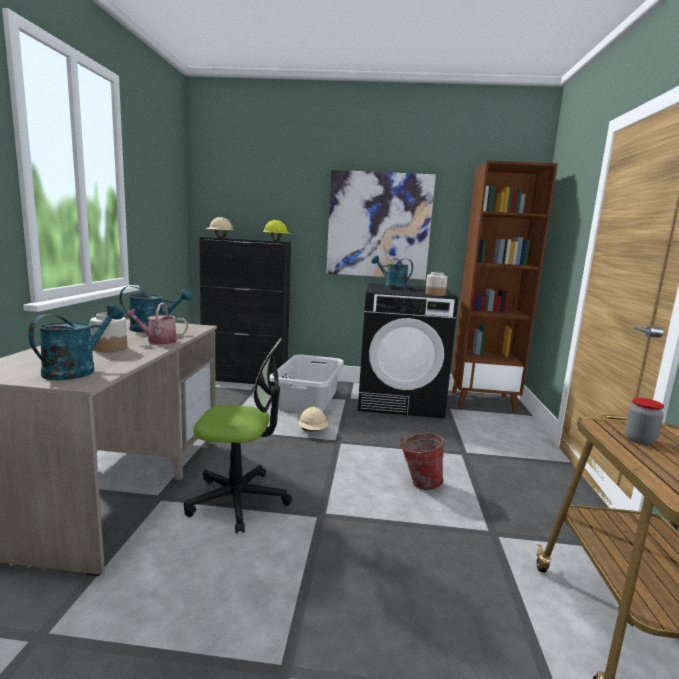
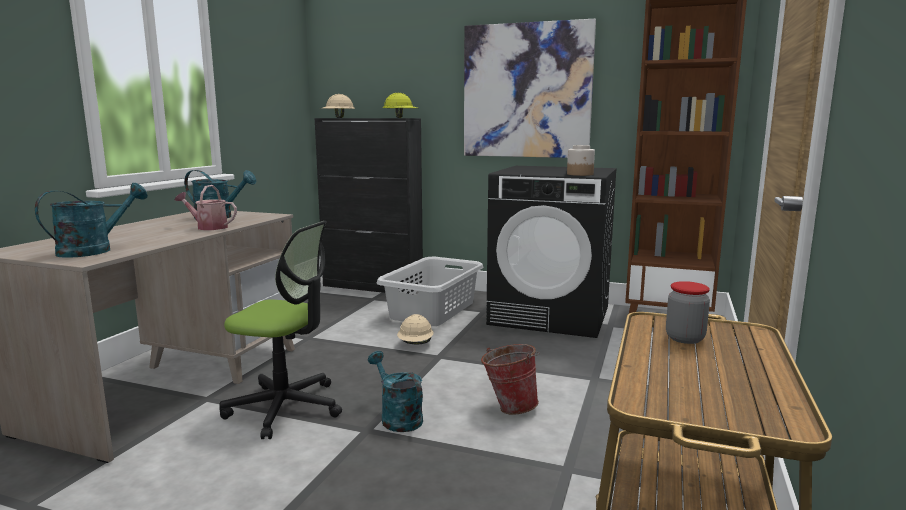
camera: 15 degrees right, 0 degrees up
(109, 348) = (151, 233): jar -> none
(392, 287) = (537, 168): turquoise watering can -> turquoise watering can (397, 417)

